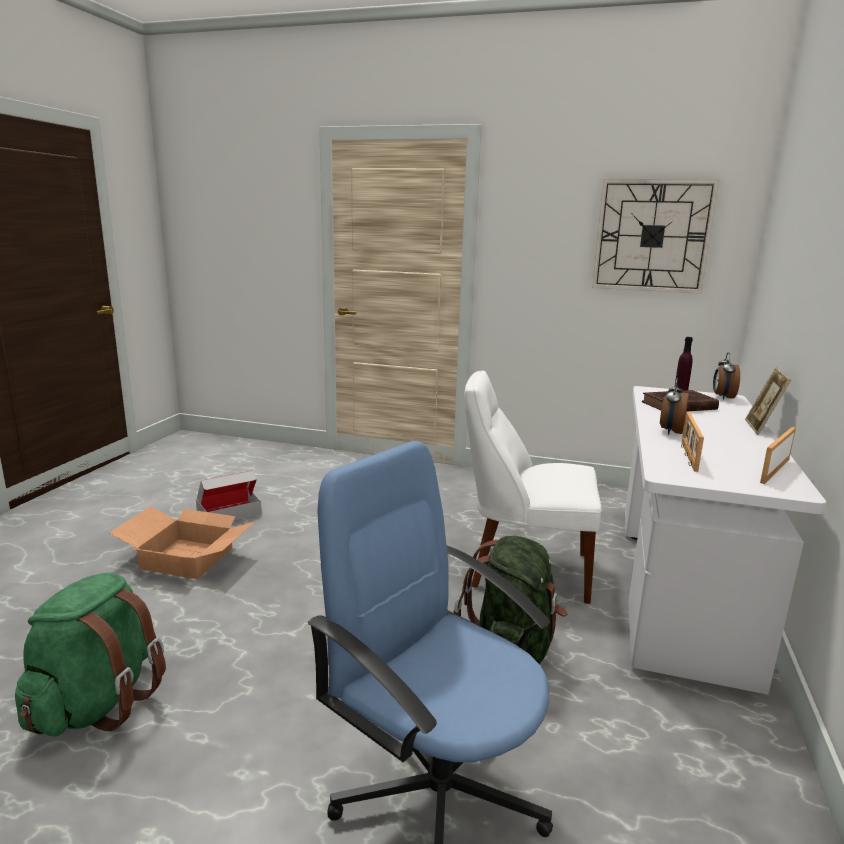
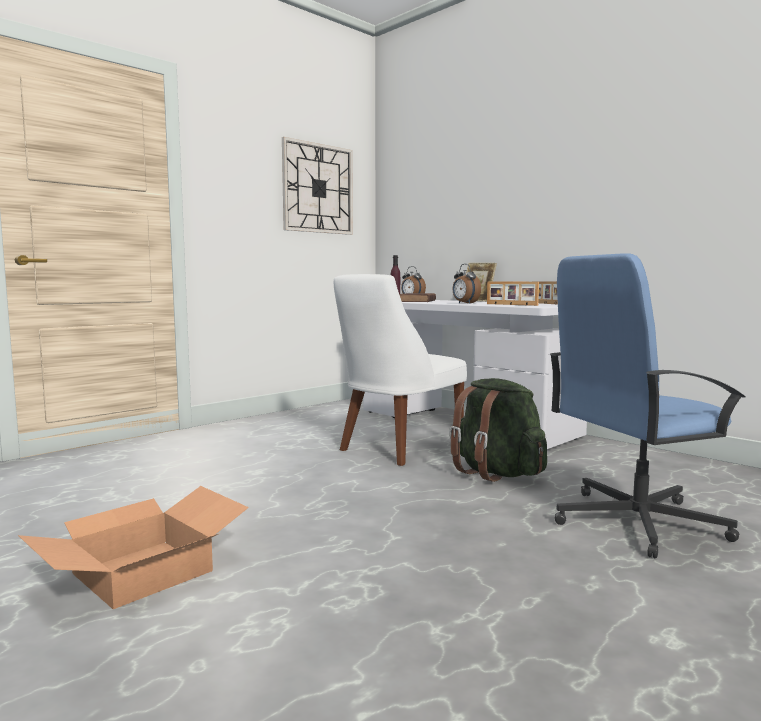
camera: 60 degrees left, 10 degrees down
(98, 703) = (428, 659): green backpack -> none
(229, 513) = (60, 533): cardboard box -> none

